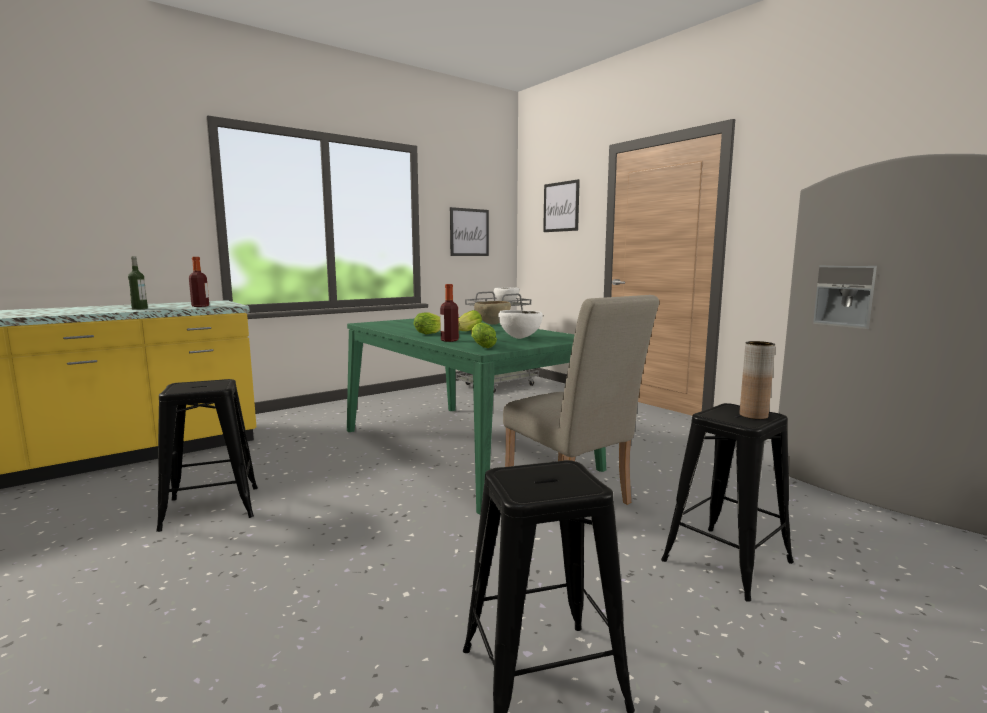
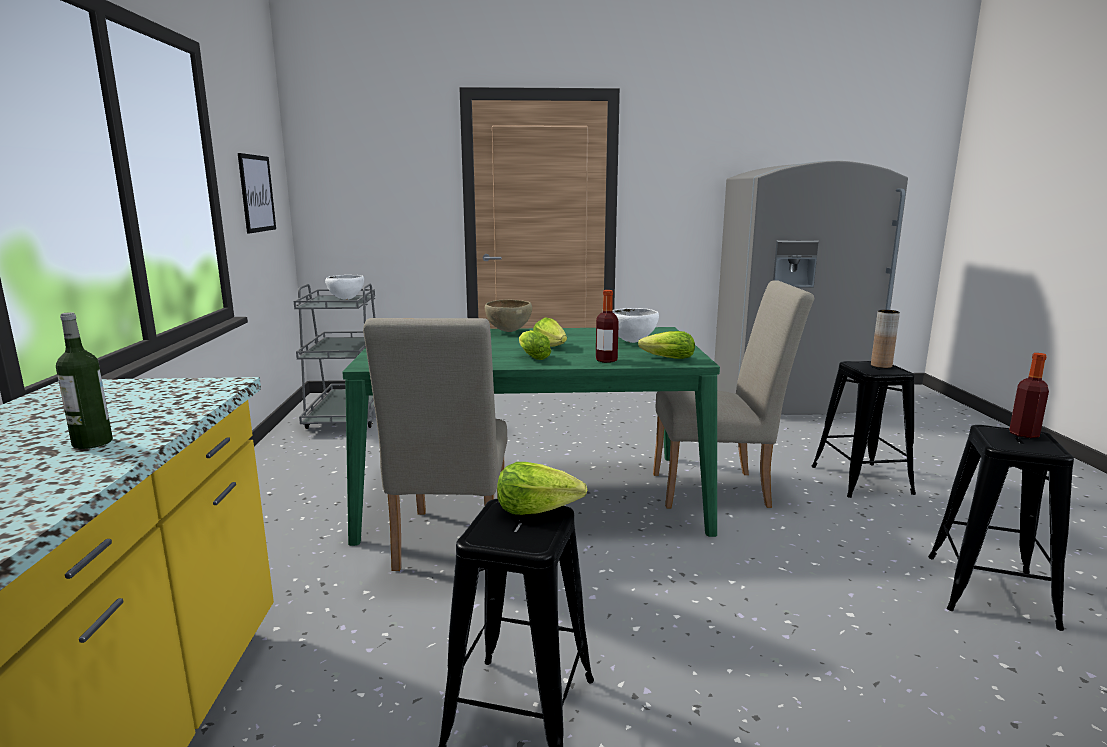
camera: 55 degrees left, 5 degrees up
(200, 306) = (174, 401): bottle -> bottle (1023, 434)
(220, 385) = (537, 509): none -> lettuce
(369, 448) = (449, 546): none -> beige chair
(561, 207) = (380, 159): picture -> none

